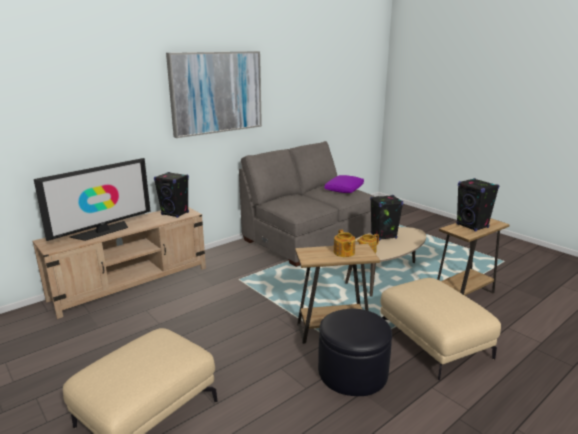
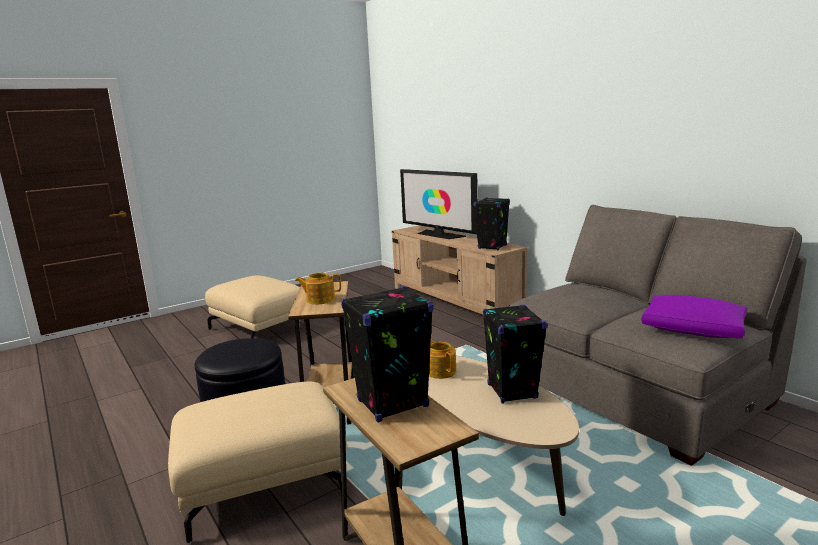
camera: 95 degrees right, 5 degrees down
(216, 92) = (584, 104): picture -> none

